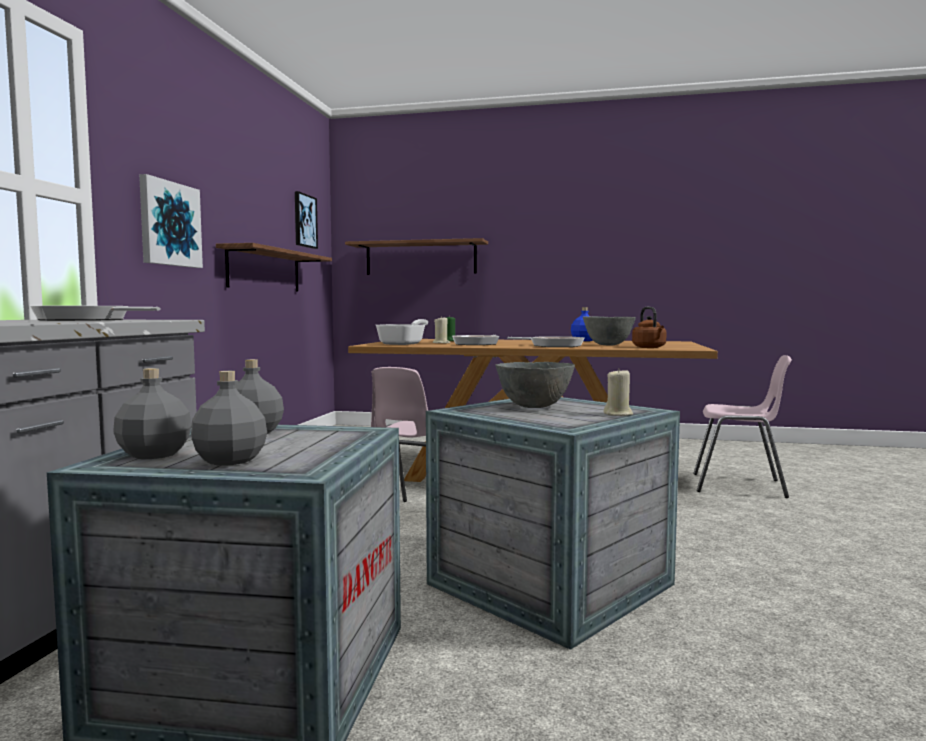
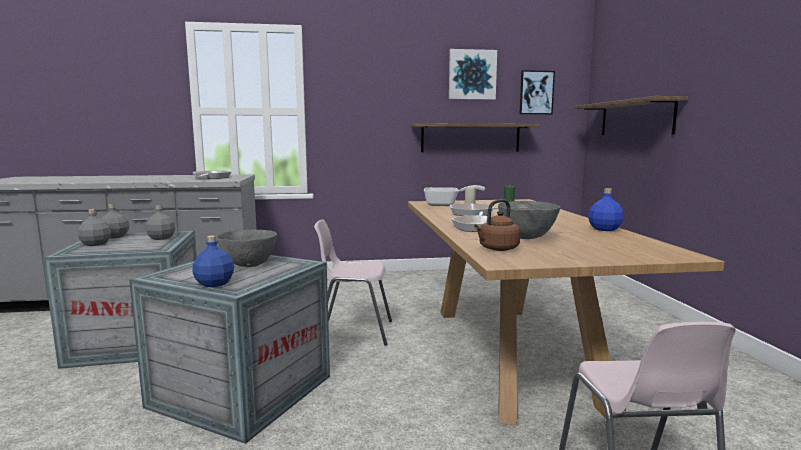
camera: 70 degrees right, 5 degrees up
(169, 224) = (366, 117): picture -> picture (472, 75)
(618, 414) = (214, 283): beige candle -> blue bottle

